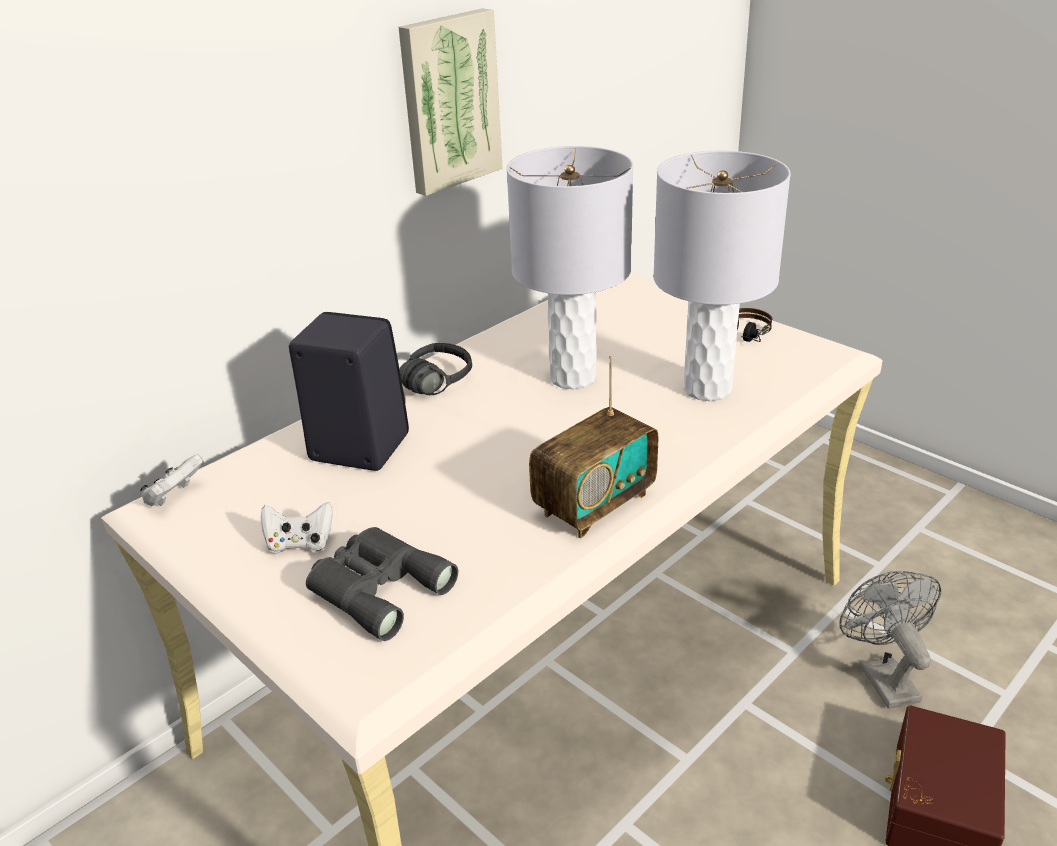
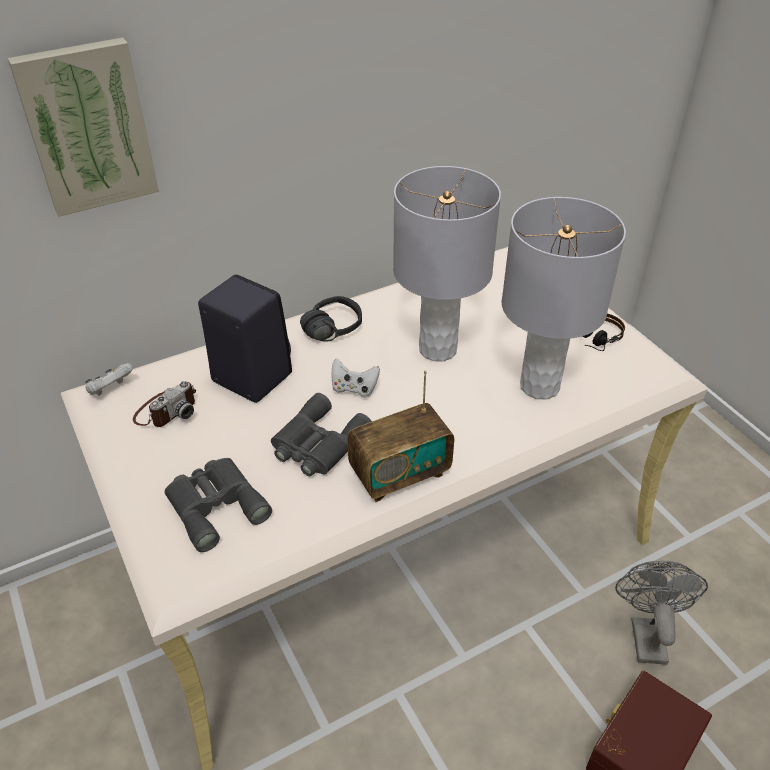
camera: 15 degrees right, 10 degrees up
(262, 503) = (166, 410): none -> camera
(300, 543) = (178, 453): white game controller -> white game controller (354, 389)
(449, 101) = (379, 103): picture -> picture (87, 127)
(477, 496) = (317, 444): none -> grey binoculars

